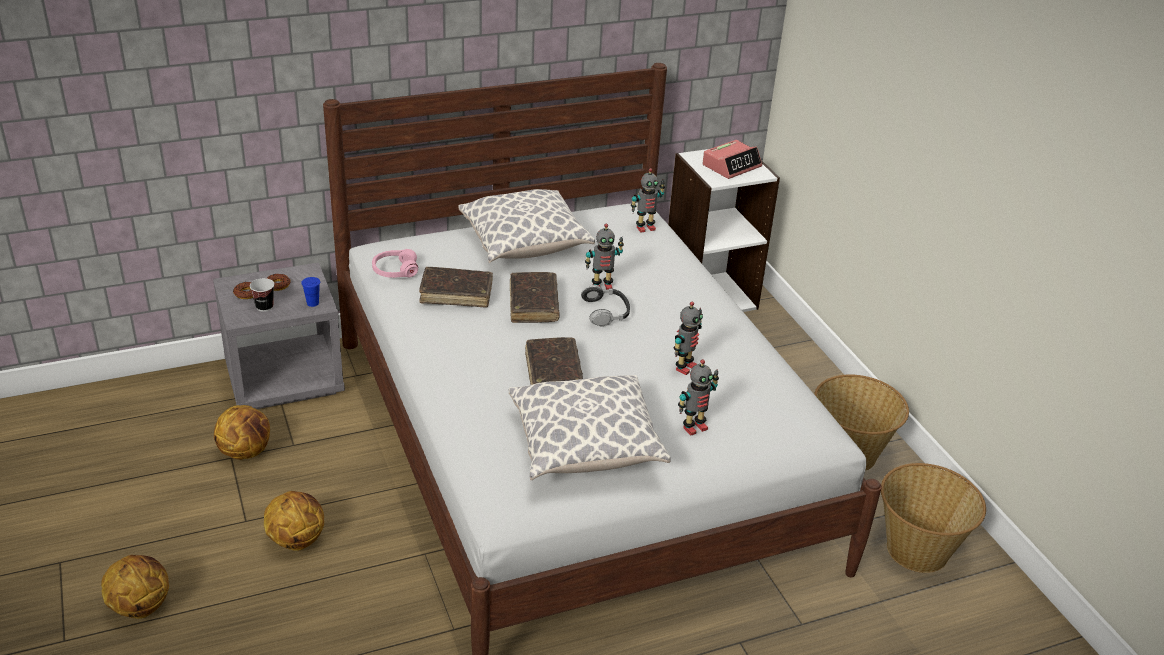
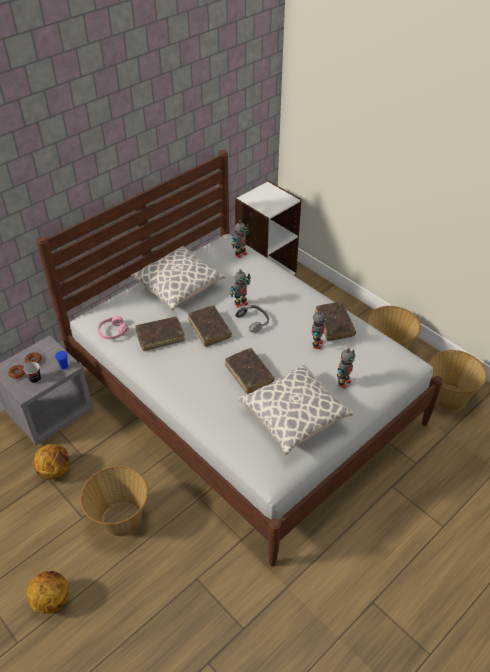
camera: 20 degrees left, 10 degrees up
(296, 540) = (120, 518): basketball -> basket
(730, 351) = (334, 324): none -> brown book
(731, 166) = (271, 198): alarm clock -> none

